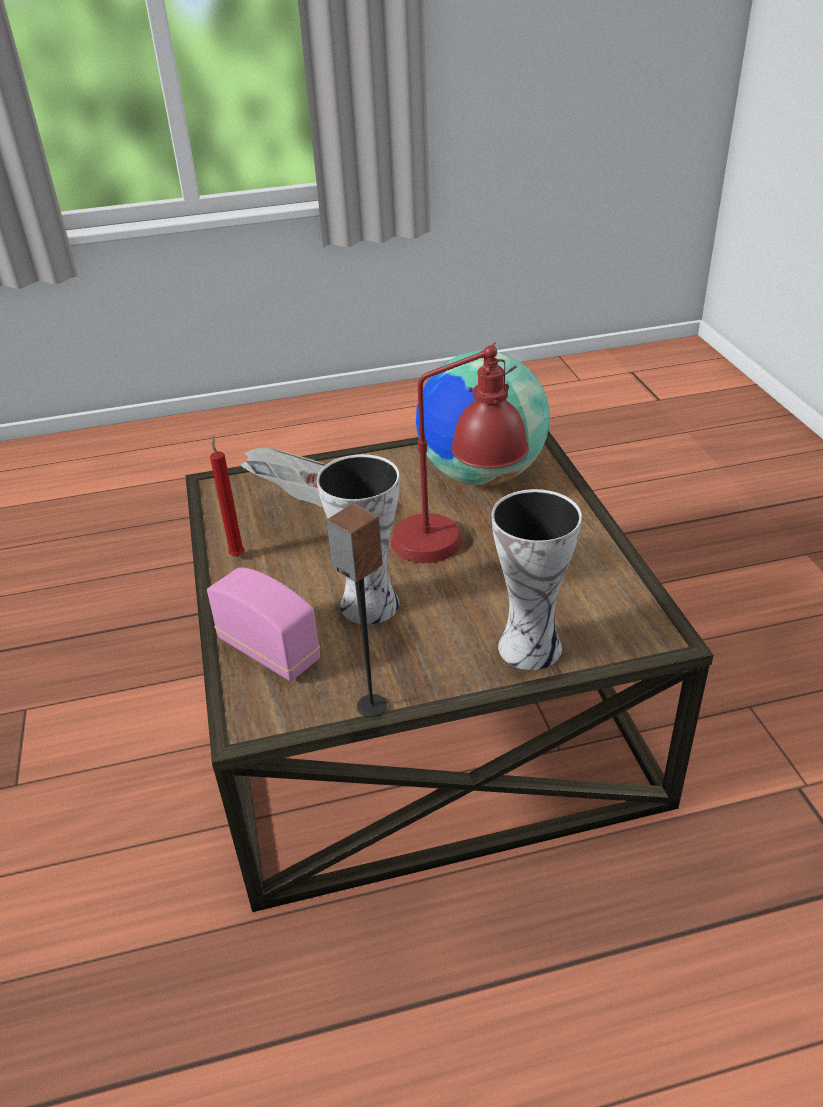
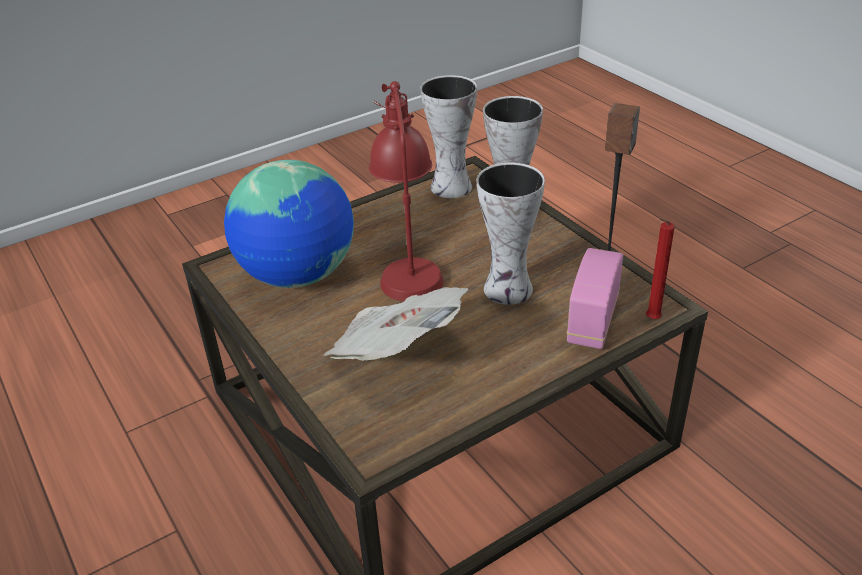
camera: 110 degrees left, 0 degrees up
(237, 555) = (486, 388): red candle -> red candle (651, 320)
(622, 607) = (449, 186): none -> vase

